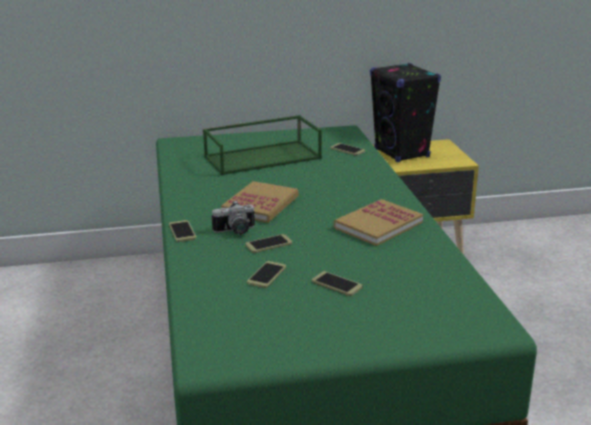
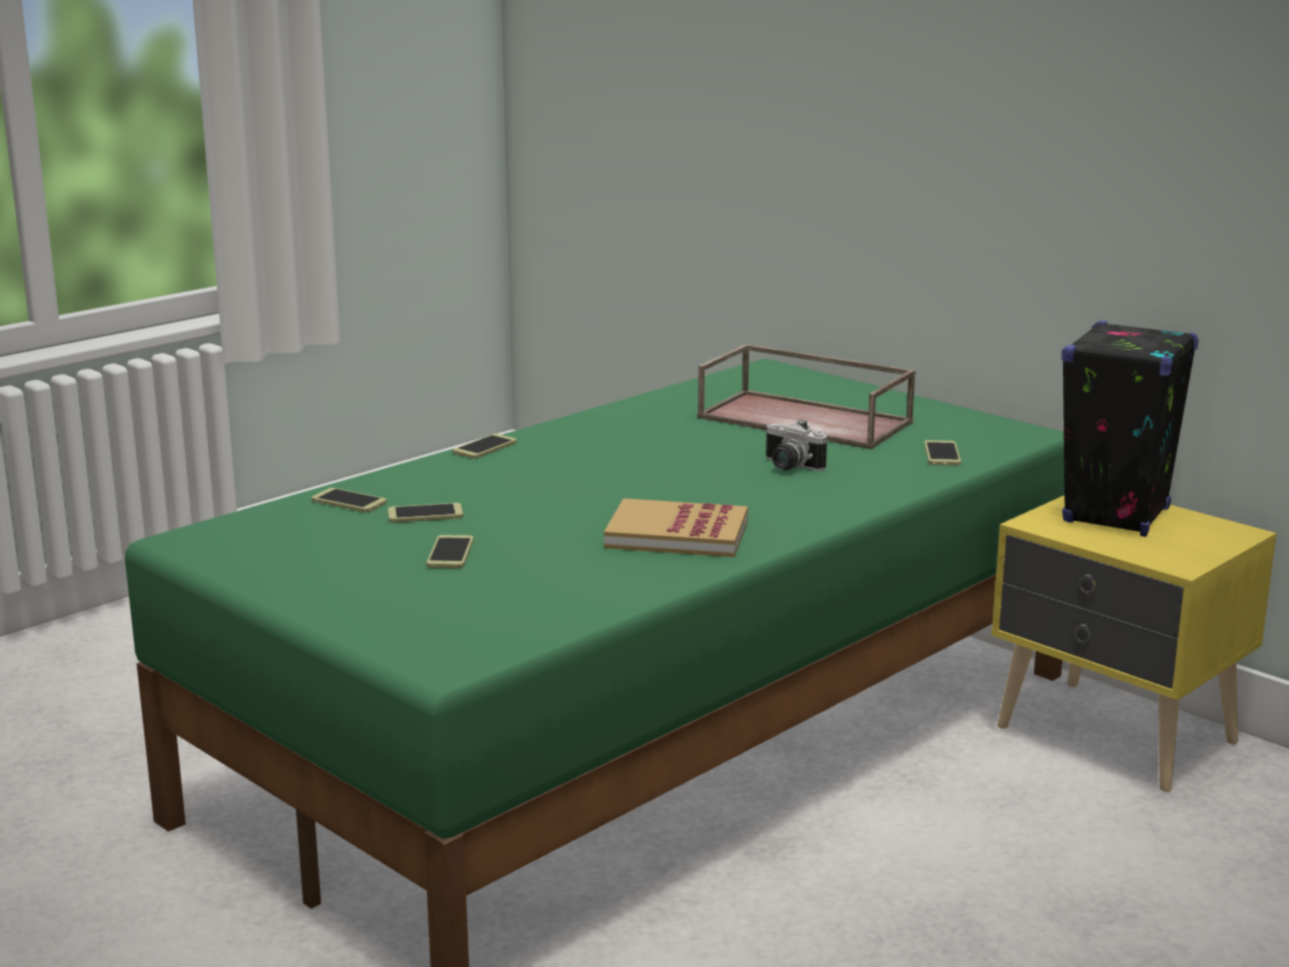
camera: 55 degrees right, 5 degrees down
(235, 232) = (526, 470): camera -> camera (788, 467)
(260, 205) = (632, 460): book -> none
(263, 157) = (807, 420): green tray -> brown tray
(268, 244) = (515, 494): phone -> phone (349, 502)

